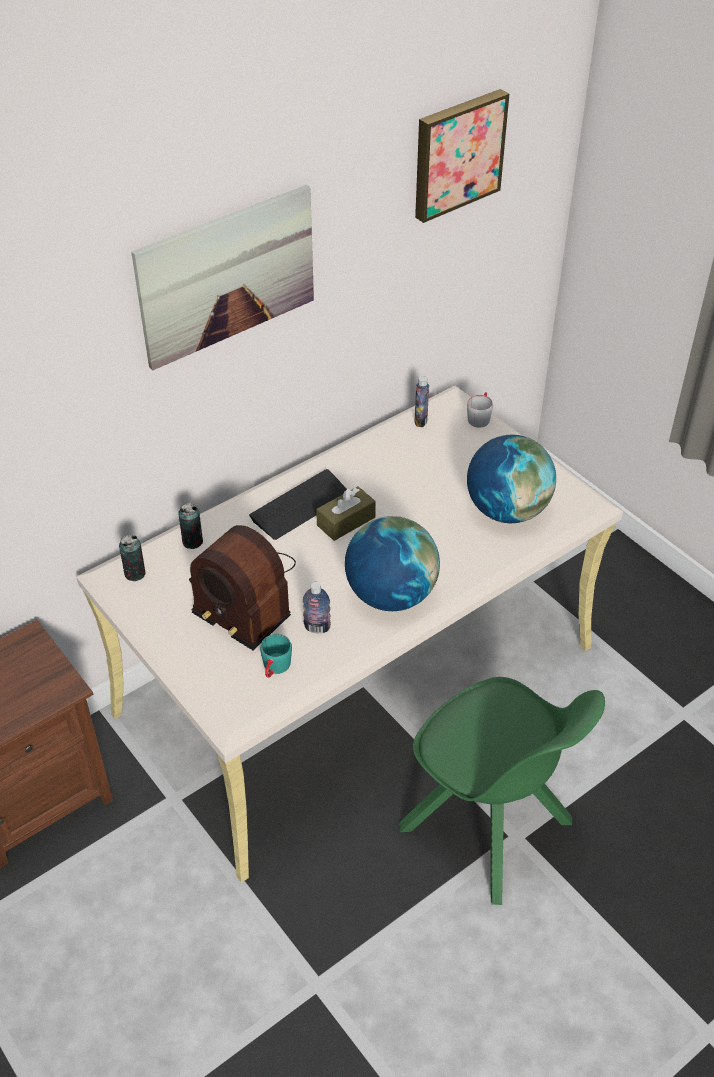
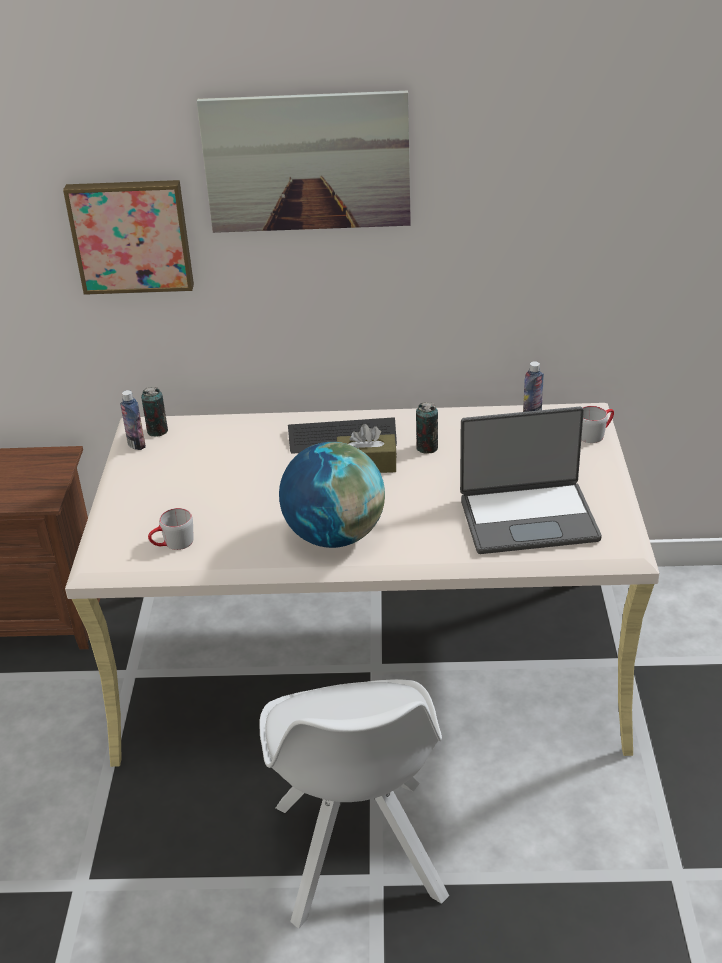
camera: 40 degrees right, 10 degrees down
(192, 542) = (226, 428): can -> can (427, 448)
(244, 596) = (215, 482): radio -> none
(275, 669) = (173, 544): turquoise mug -> grey mug
(317, 627) = (243, 531): bottle -> bottle (136, 445)
(457, 153) = (619, 115): picture -> picture (131, 235)
(488, 827) = (358, 854): green chair -> white chair
(507, 510) = (528, 518): globe -> laptop

